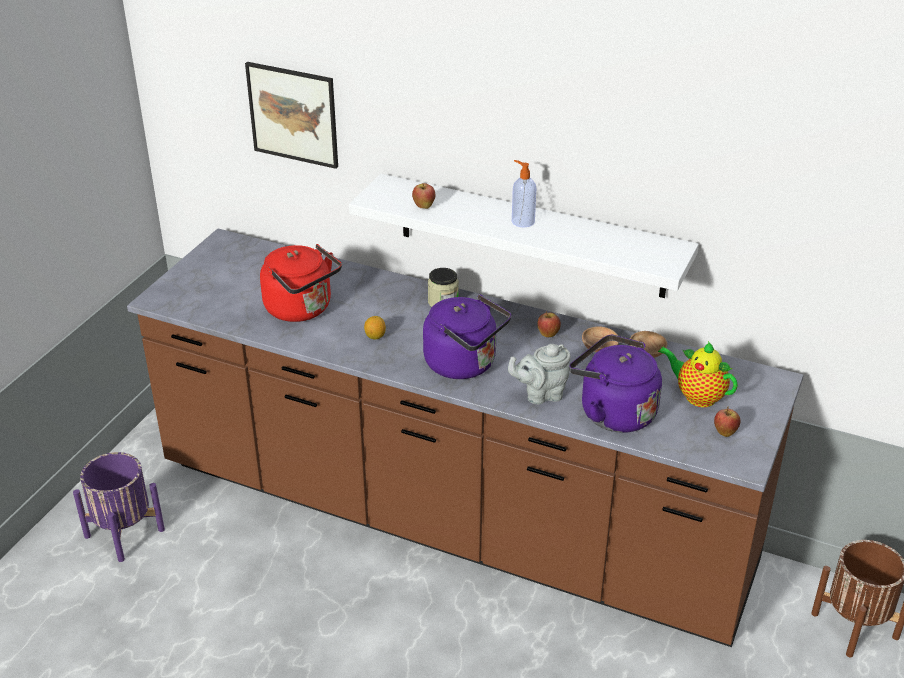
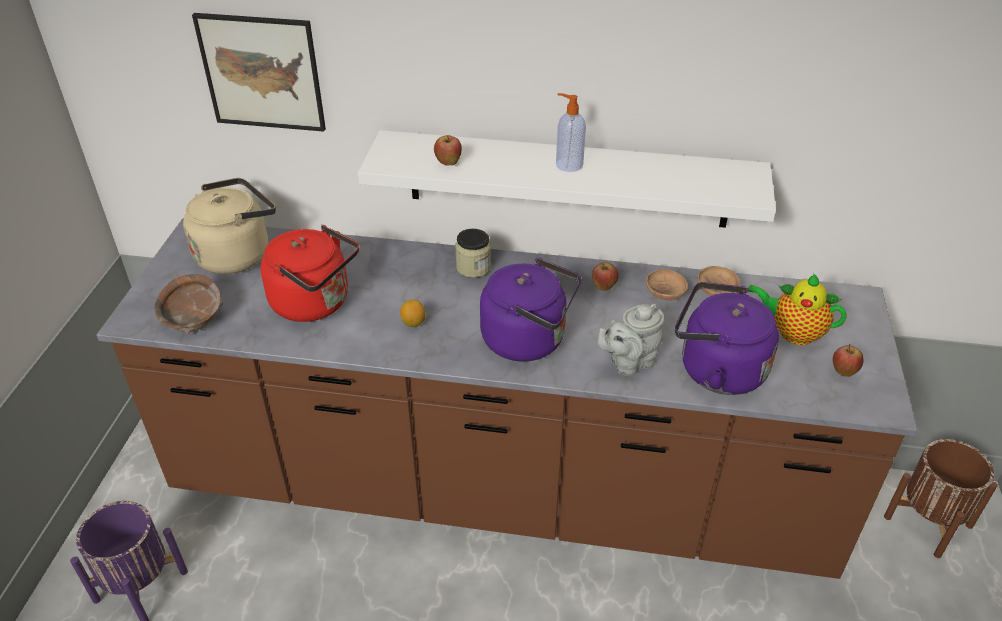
camera: 15 degrees left, 5 degrees up
(203, 305) = (193, 318): none -> brown bowl
(252, 262) = (237, 254): none -> beige kettle

